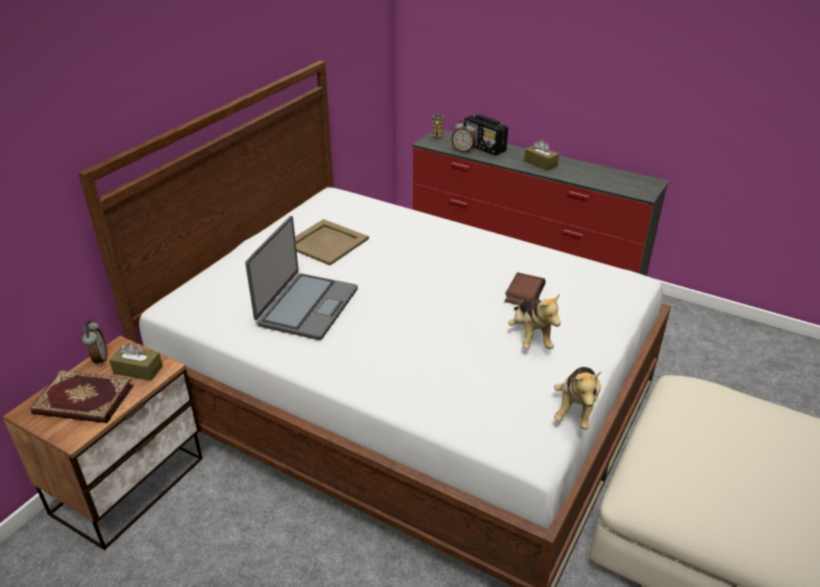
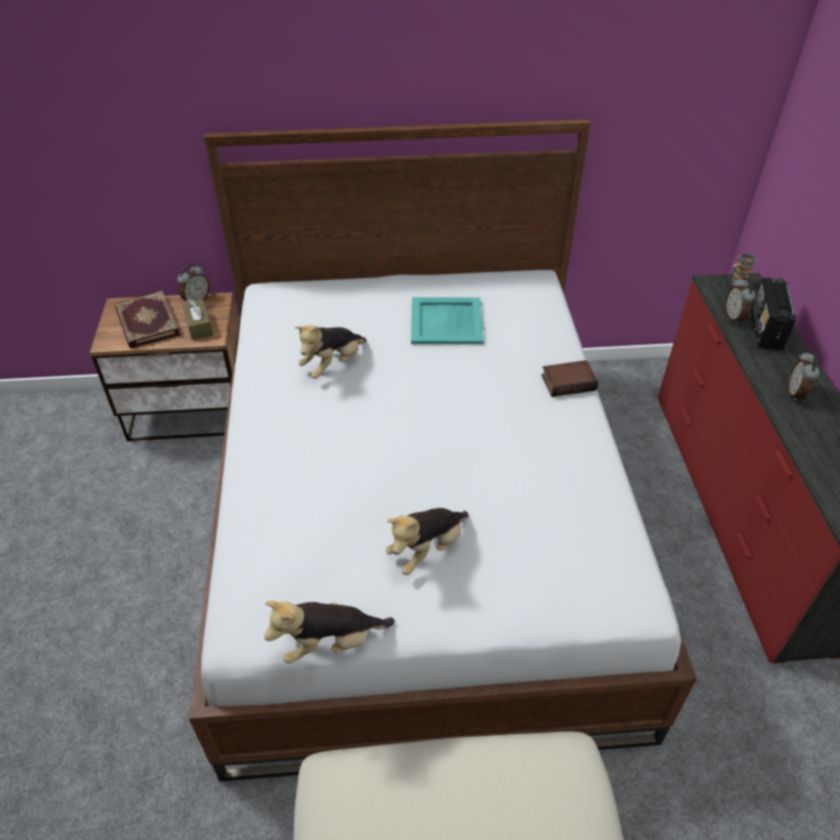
camera: 55 degrees right, 10 degrees up
(306, 307) = (333, 364): laptop -> plush toy
(326, 242) = (447, 321): beige tray -> turquoise tray
(523, 293) = (503, 507): book -> book (568, 381)
(540, 163) = (795, 393): brown tissue box -> alarm clock

